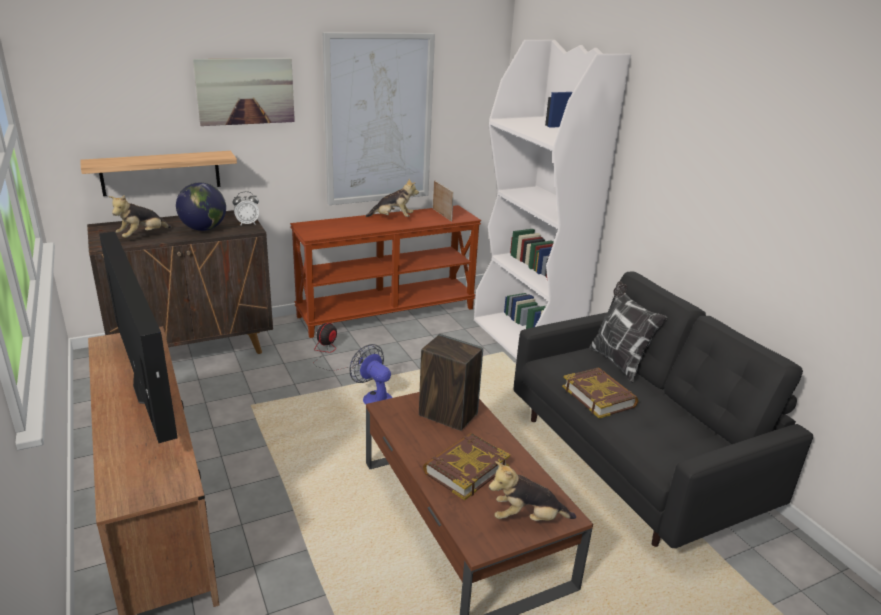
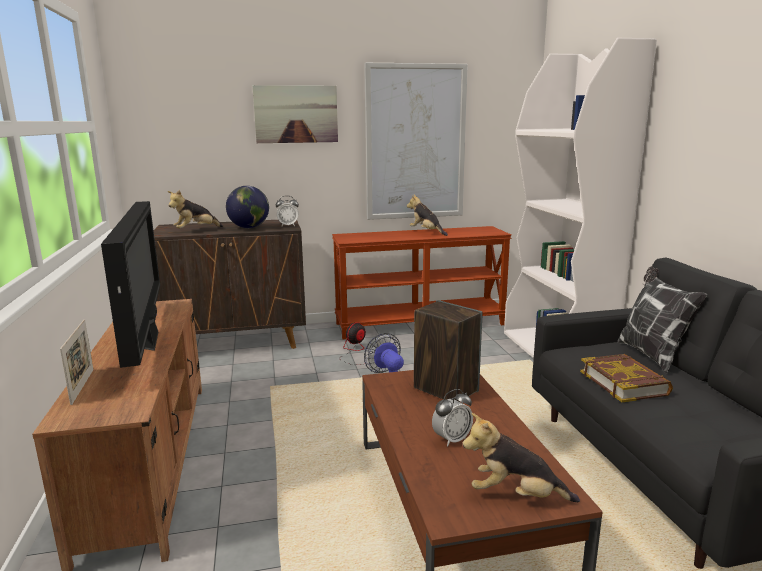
camera: 15 degrees right, 10 degrees down
(161, 173) = (222, 183): shelf -> none
(393, 218) = (426, 232): plush toy -> plush toy turned 150 degrees counterclockwise
(442, 215) = (474, 231): picture frame -> picture frame (82, 386)
(465, 469) = (452, 439): book -> alarm clock

